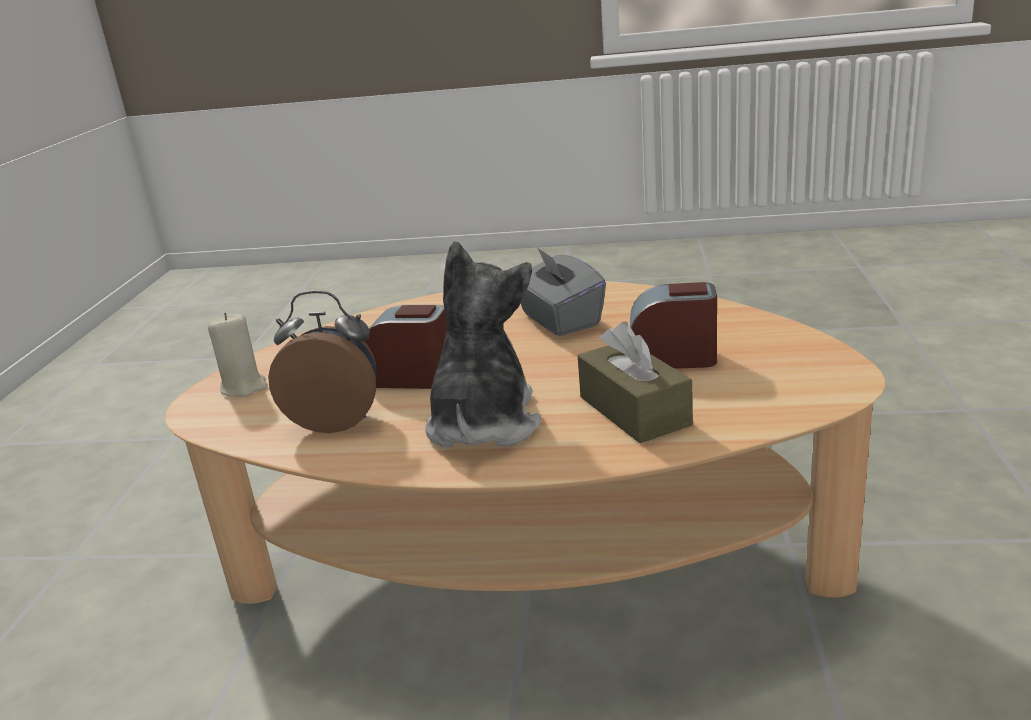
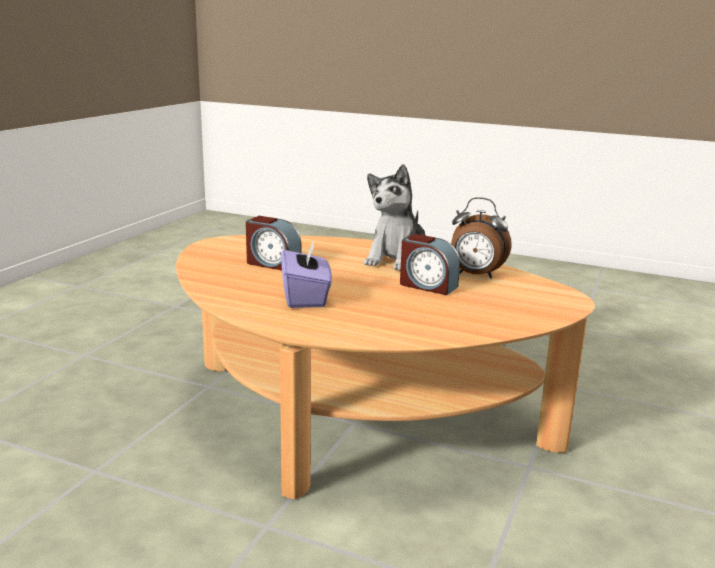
camera: 165 degrees left, 5 degrees down
(244, 387) = (544, 304): beige candle -> none
(559, 320) = (306, 297): grey tissue box -> purple tissue box
(634, 411) = (323, 250): brown tissue box -> none

